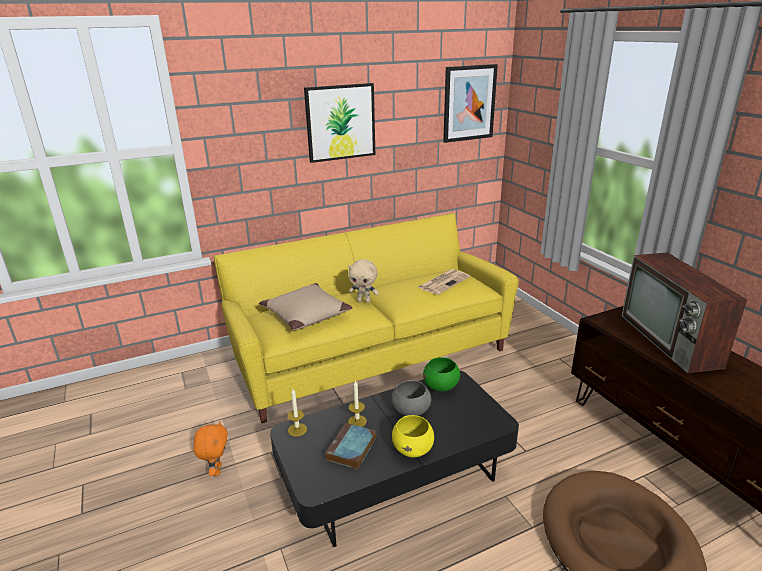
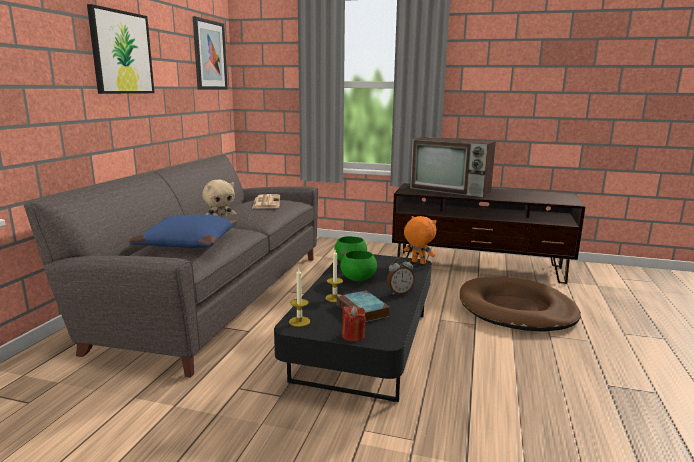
camera: 50 degrees left, 10 degrees down
(216, 470) = (204, 430): orange plush toy -> orange plush toy (418, 263)
(302, 469) = (353, 336): none -> red candle
(305, 314) = (187, 242): beige pillow -> blue pillow
(370, 354) = (214, 296): yellow sofa -> grey sofa
(411, 410) = (358, 279): grey bowl -> green bowl
(413, 449) = (399, 292): yellow bowl -> alarm clock

